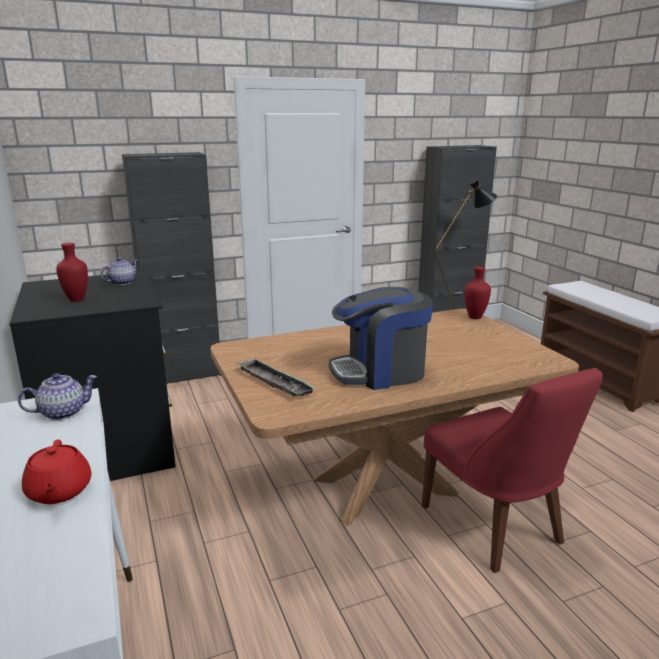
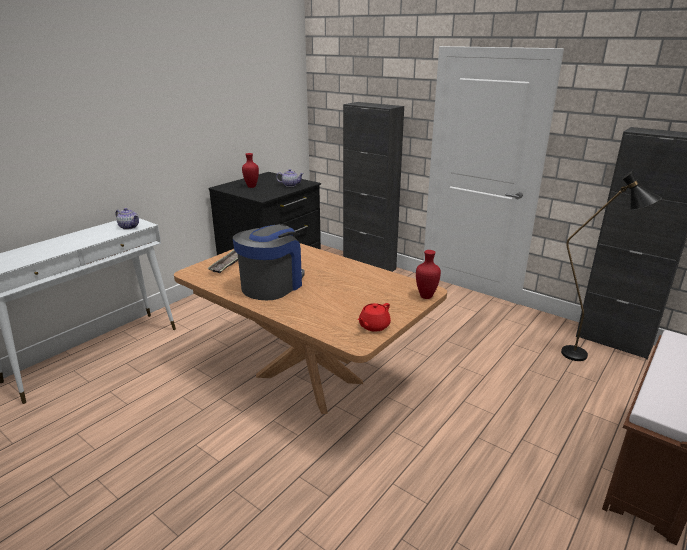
camera: 60 degrees right, 5 degrees up
(59, 492) = (64, 246): red teapot -> red teapot (373, 326)
(380, 372) = (272, 285): coffee machine -> coffee machine turned 75 degrees clockwise
(495, 527) = (296, 440): red chair -> none

